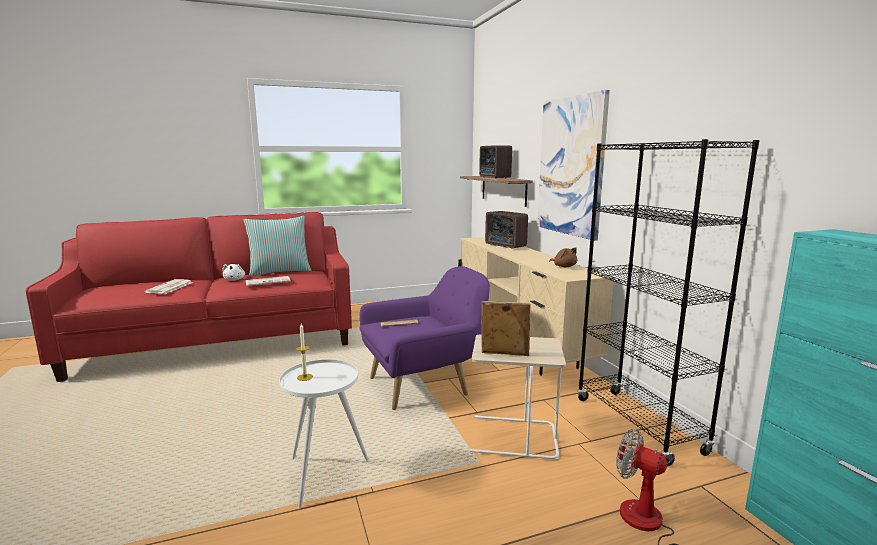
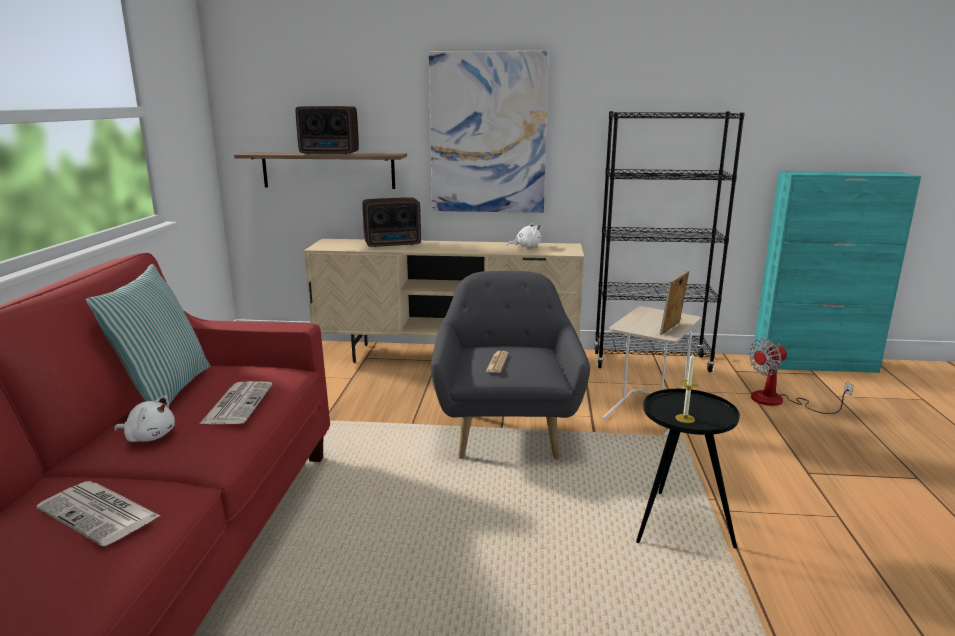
camera: 65 degrees left, 5 degrees up
(325, 474) = (677, 523): white side table -> black side table
(424, 384) = (507, 429): purple armchair -> grey armchair
(564, 266) = (526, 246): brown plush toy -> white plush toy

